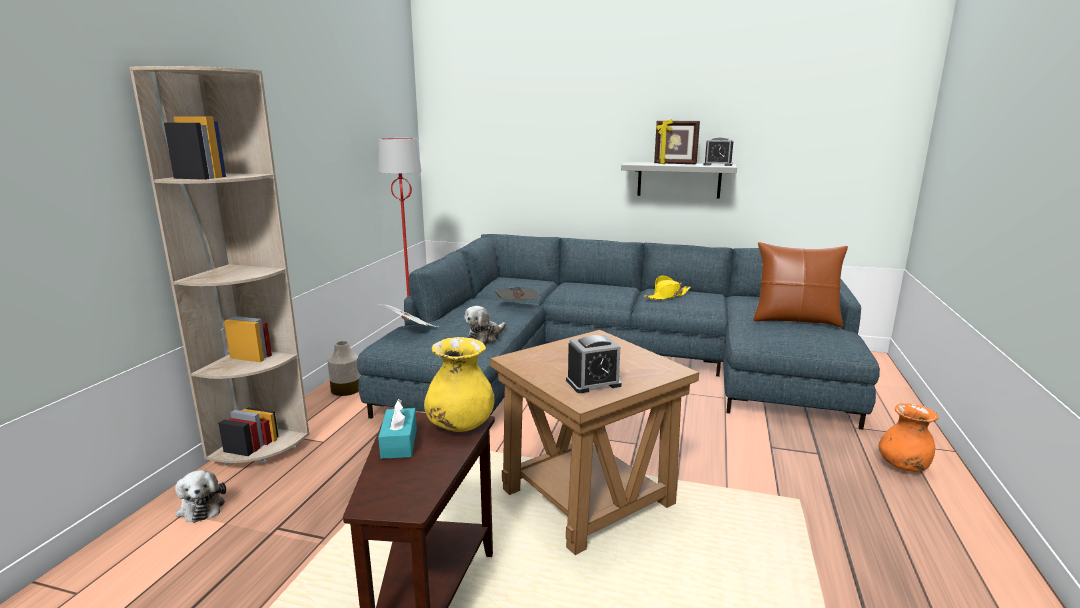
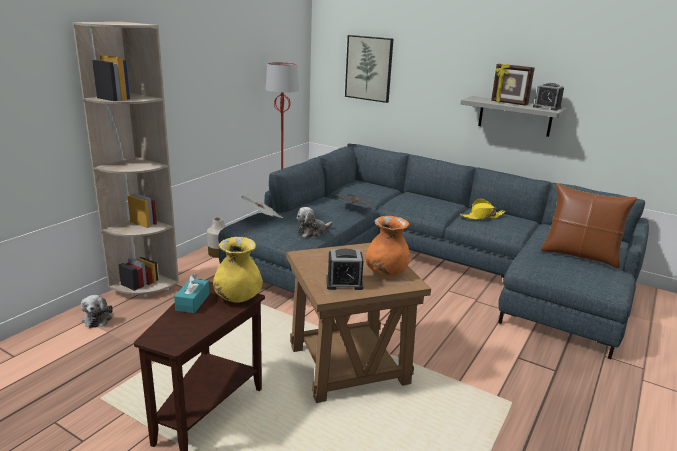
camera: 15 degrees right, 5 degrees up
(496, 142) = (369, 68): none -> picture
(903, 466) = (624, 396): orange vase -> orange vase (386, 272)

